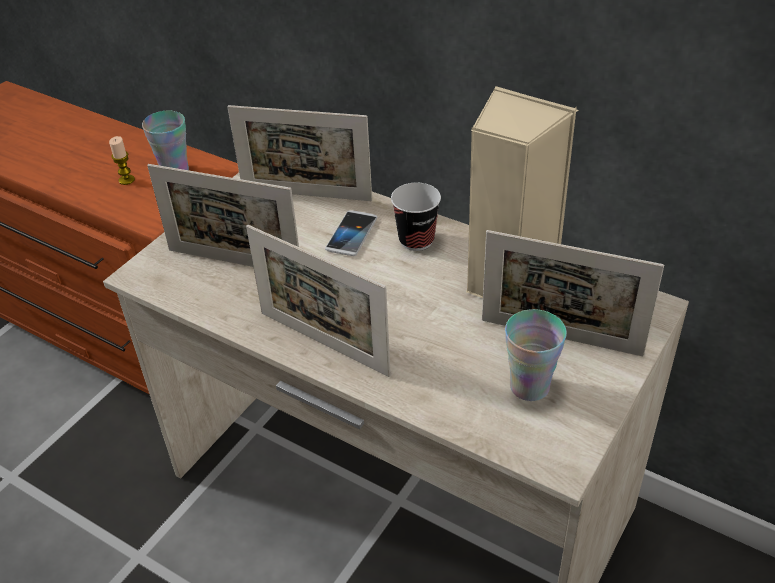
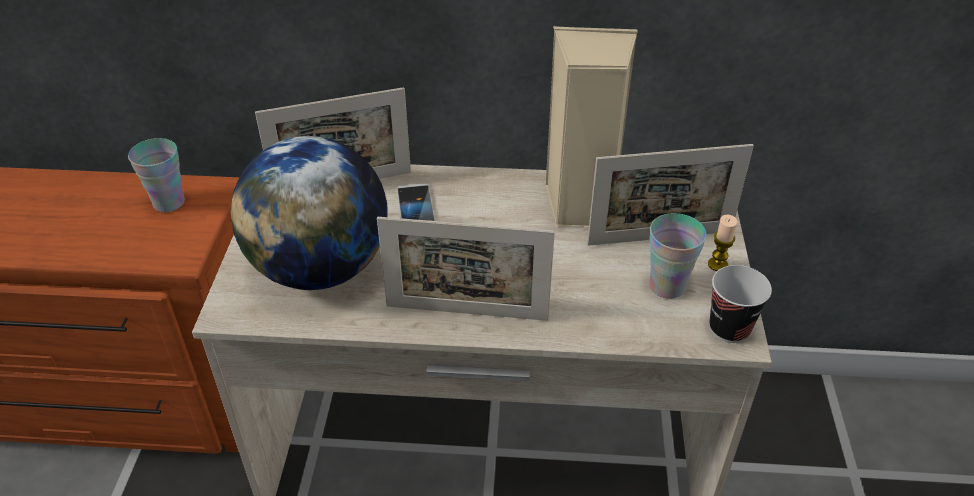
camera: 30 degrees left, 0 degrees up
(126, 180) = (120, 227): candle -> candle (717, 264)
(234, 262) = (321, 268): picture frame -> globe
(416, 240) = (478, 195): cup -> cup (729, 328)

